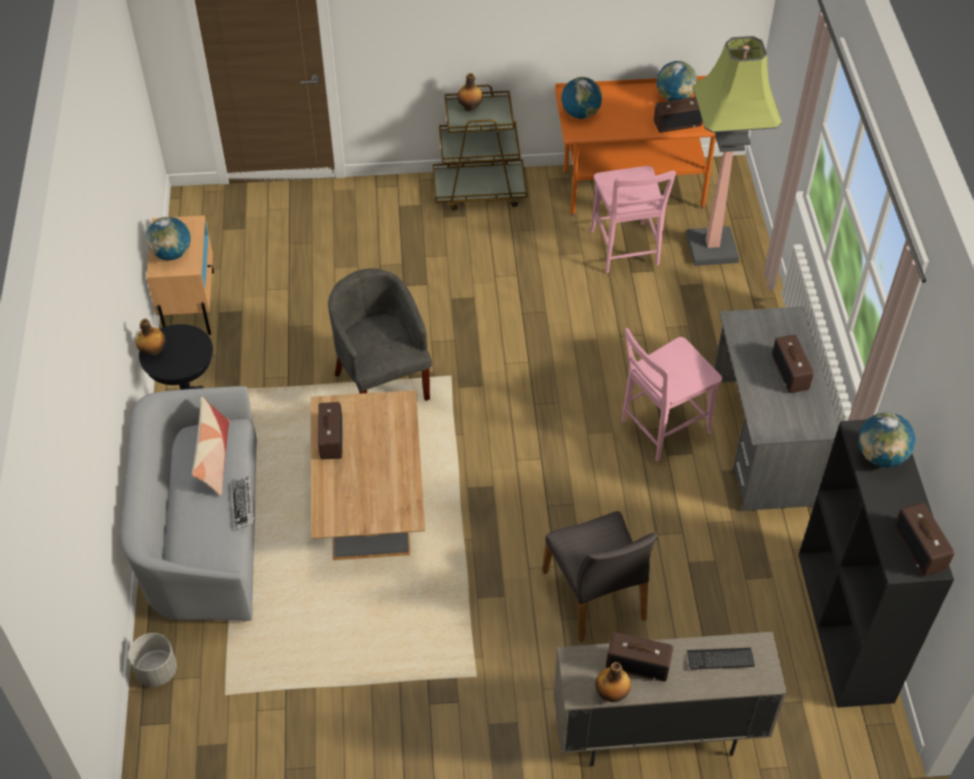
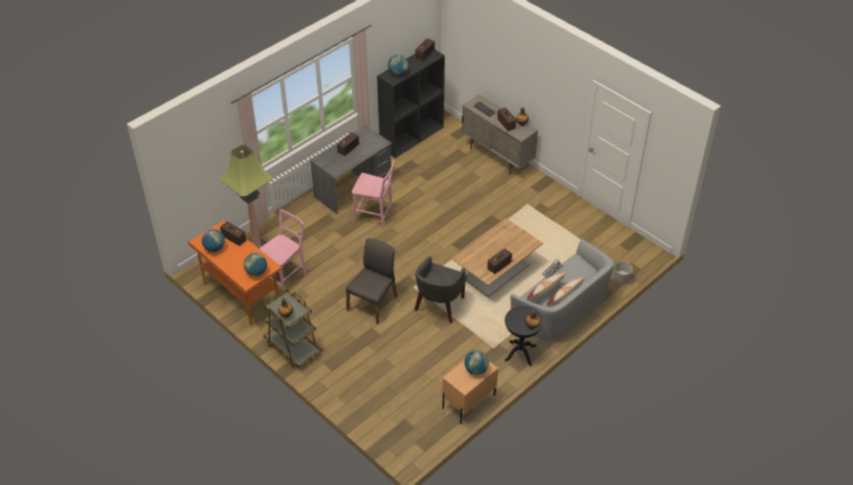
camera: 130 degrees left, 5 degrees down
(175, 475) = (564, 298): none -> pillow
(596, 595) = (465, 194): grey chair -> grey chair (373, 303)

